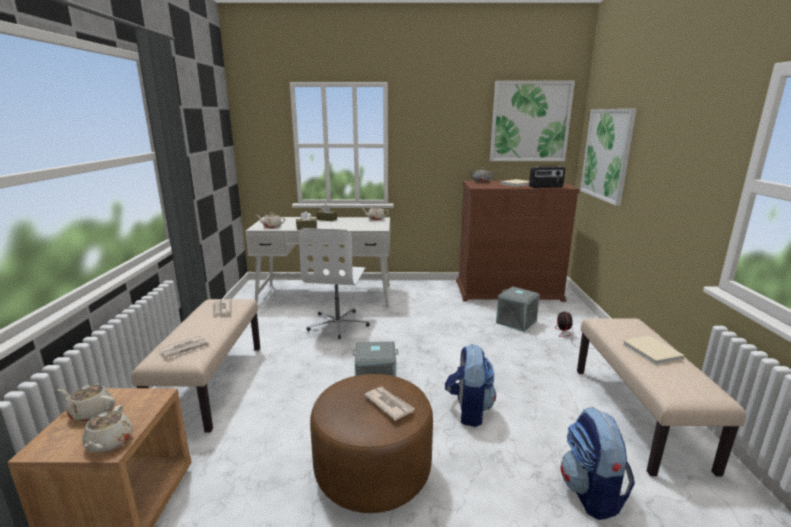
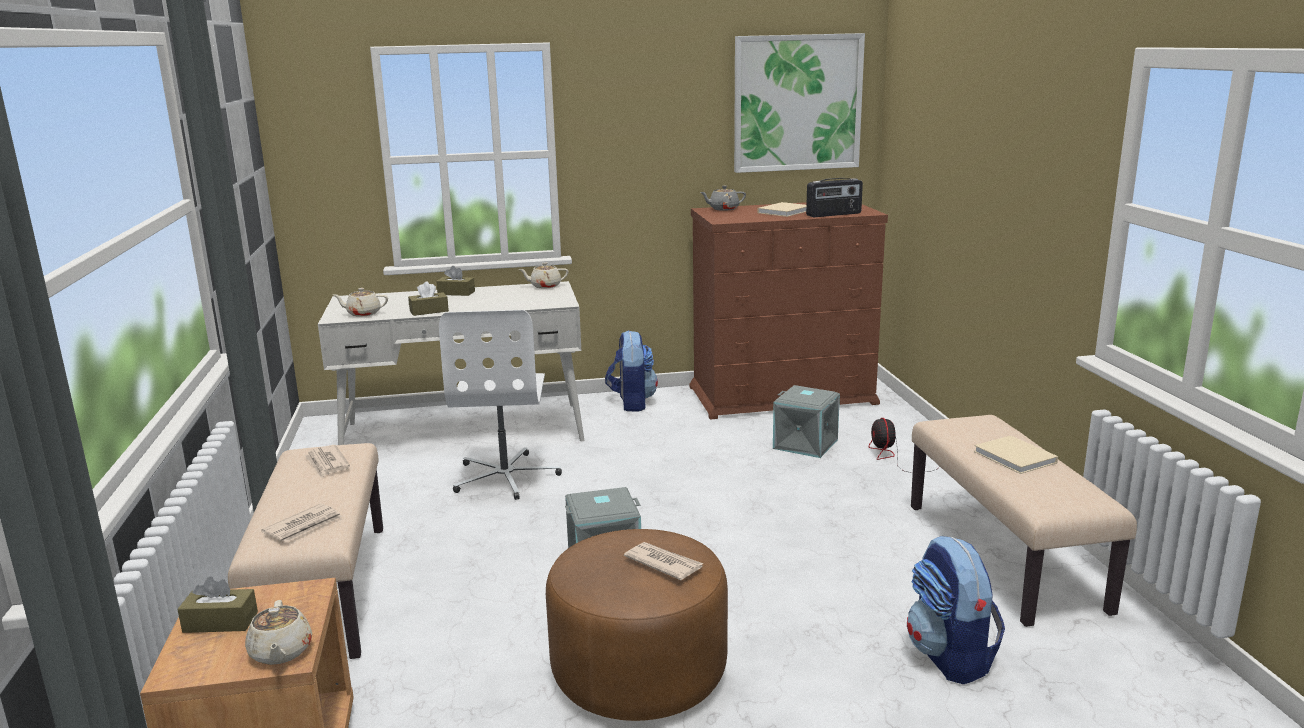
camera: 10 degrees left, 0 degrees up
(91, 412) = (220, 622): beige teapot -> brown tissue box
(468, 410) = (759, 579): backpack -> backpack (631, 402)
(607, 154) = (926, 157): picture -> none

